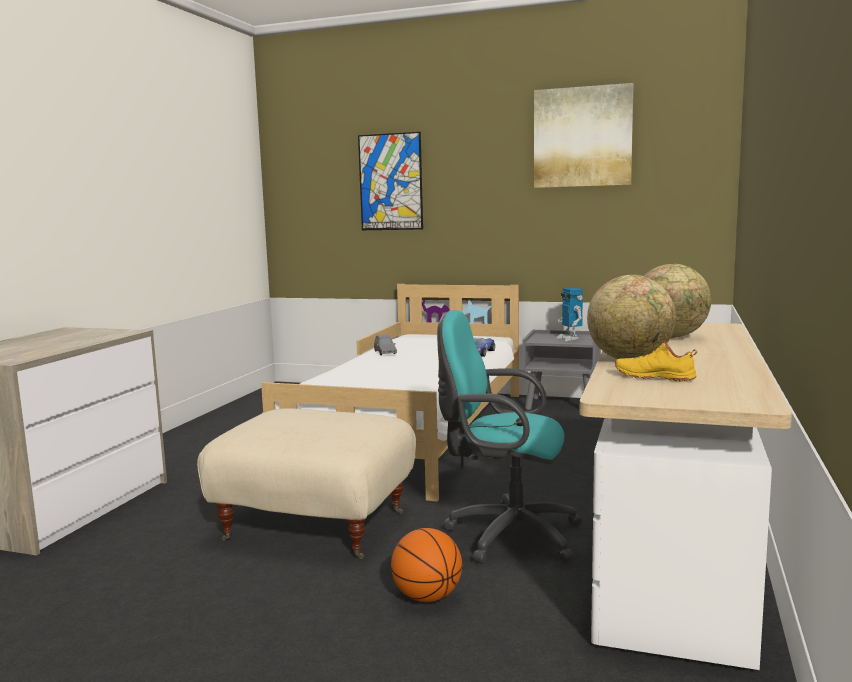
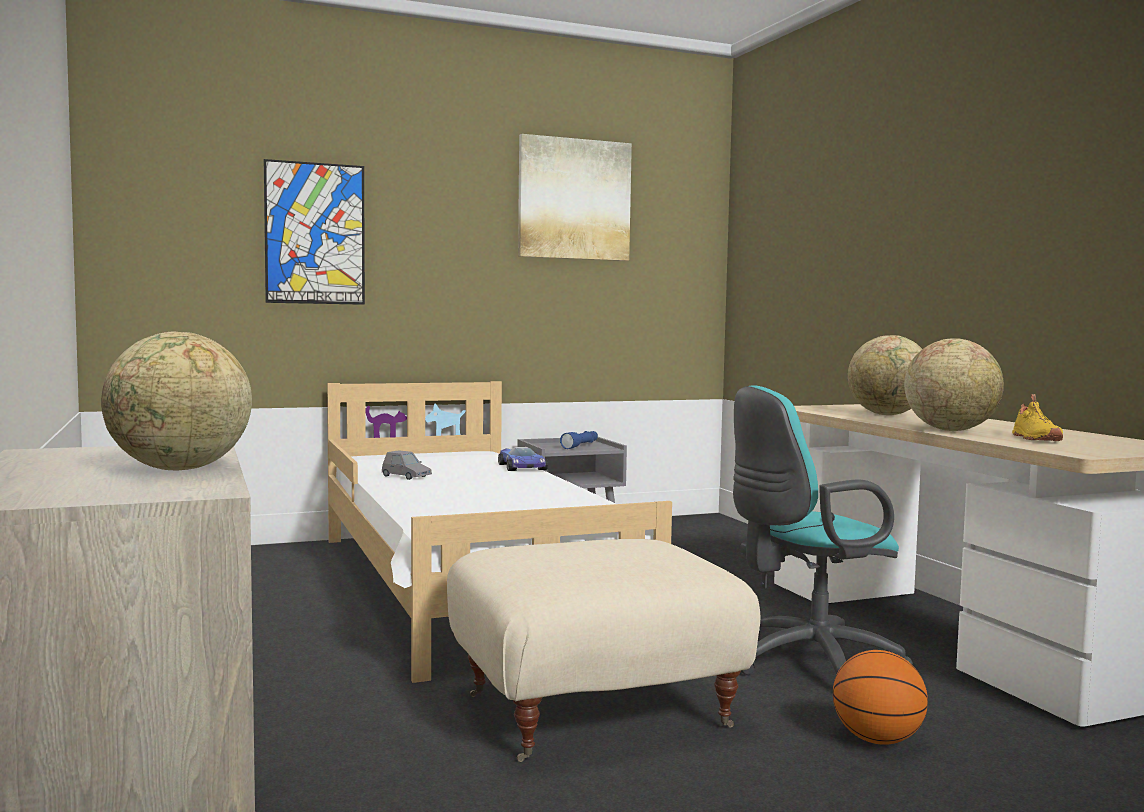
camera: 40 degrees left, 5 degrees down
(58, 346) = (179, 470): none -> globe
(569, 338) = (580, 446): toy robot -> blue flashlight
(655, 376) = (1034, 439): yellow shoe -> yellow shoe turned 75 degrees counterclockwise

